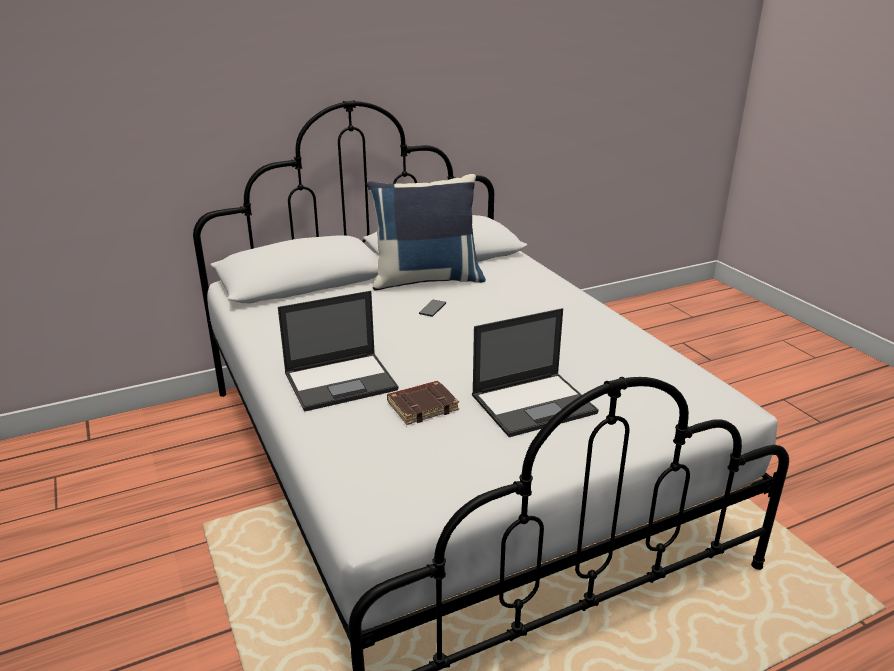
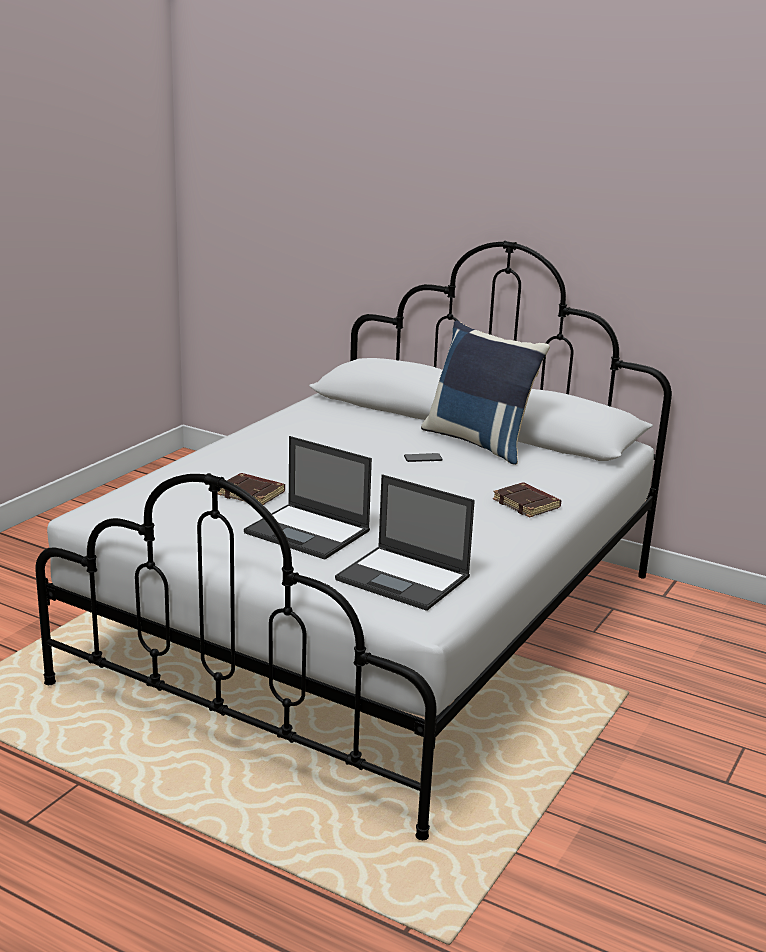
camera: 55 degrees right, 5 degrees down
(342, 381) = (253, 459): laptop -> laptop (404, 579)
(559, 301) = (527, 504): none -> brown book

